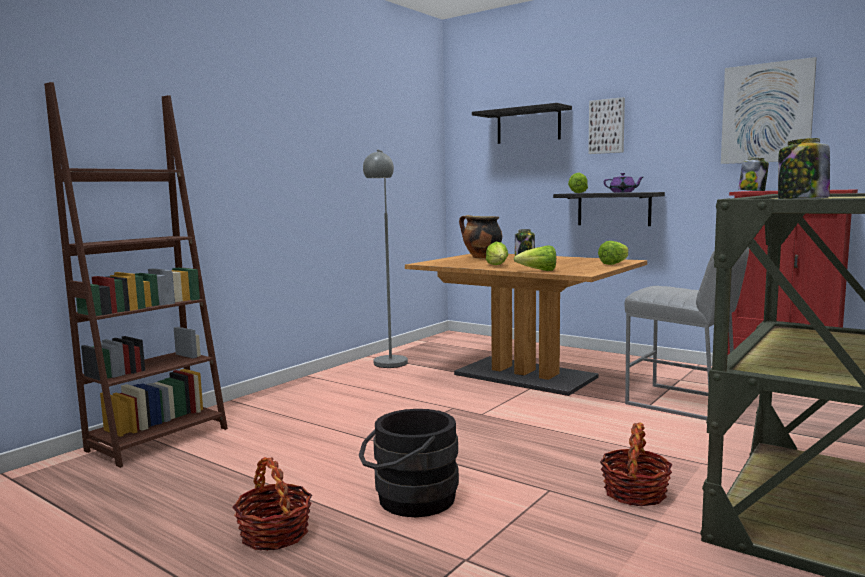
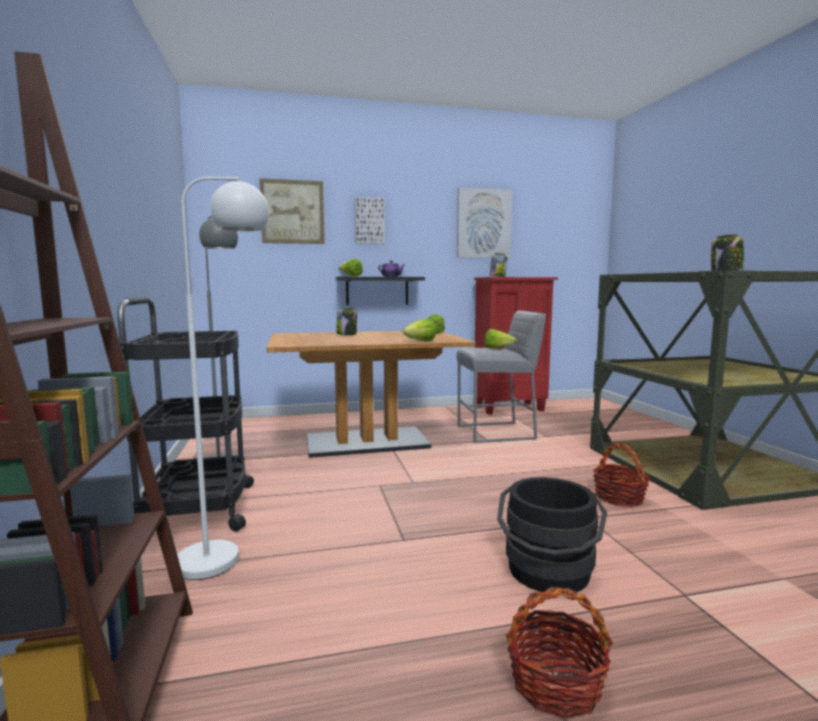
camera: 50 degrees left, 0 degrees up
(282, 414) = (227, 561): none -> white floor lamp
(324, 386) = (198, 510): none -> black cart
(481, 257) = (307, 336): cooking pot -> none
(497, 266) = (365, 341): lettuce -> lettuce (498, 348)
(528, 125) = (292, 212): black shelf -> picture

